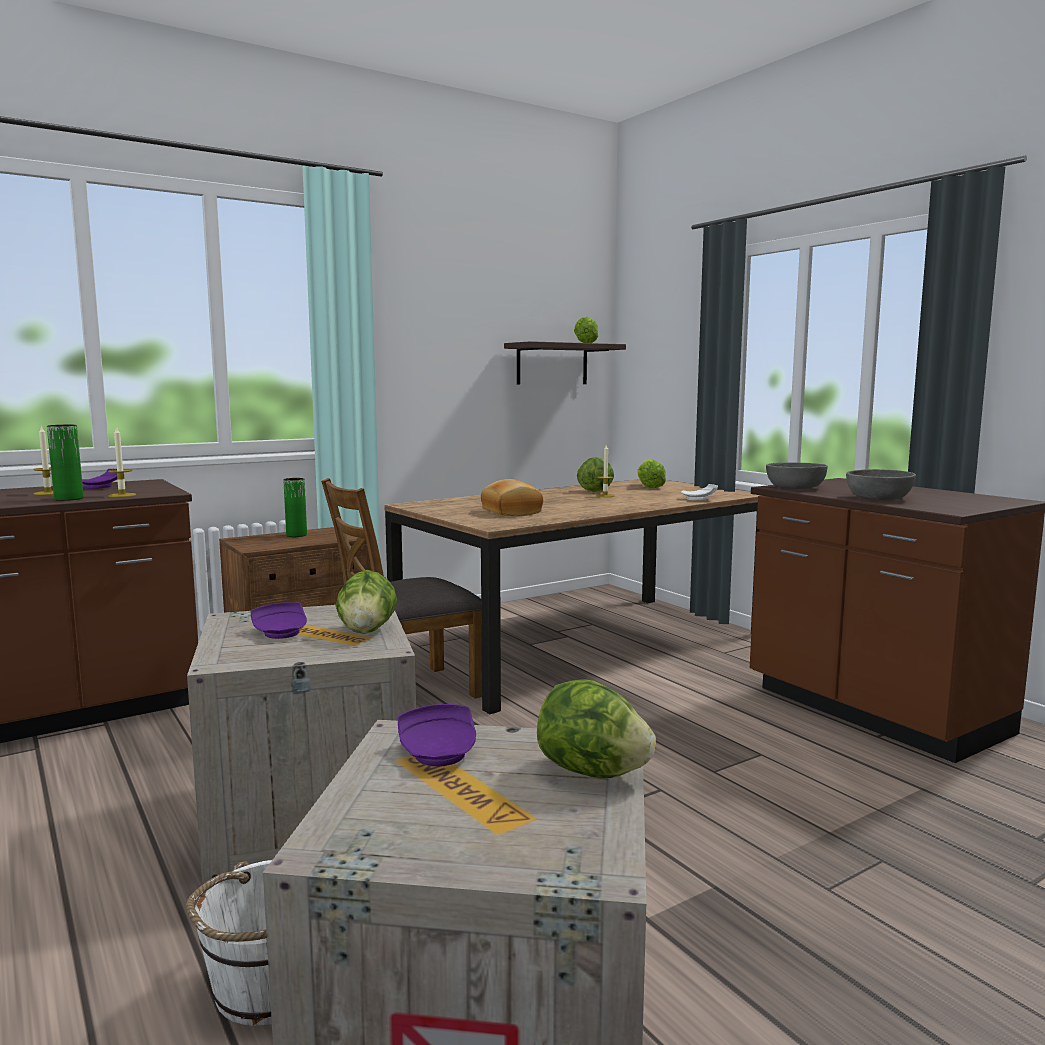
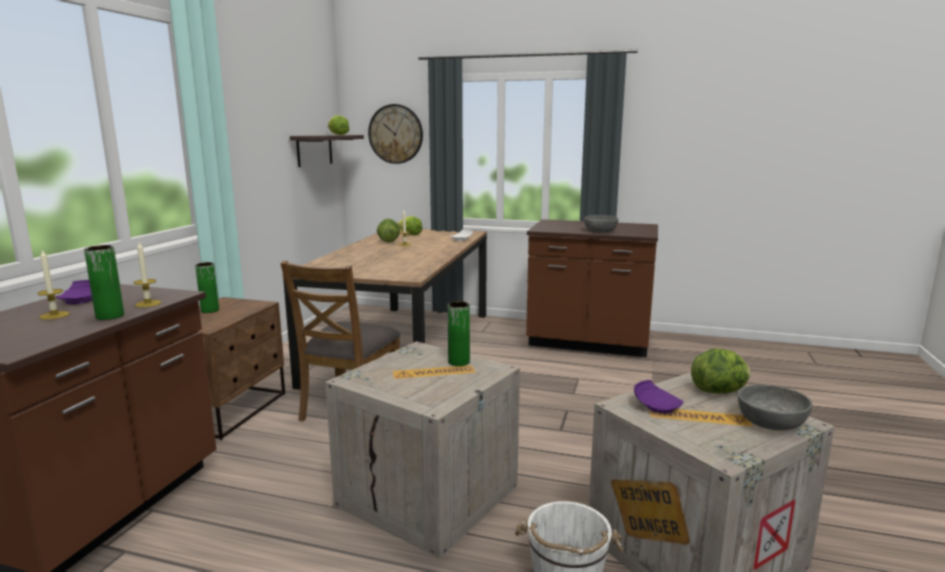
camera: 40 degrees left, 5 degrees up
(281, 632) = (413, 378): purple plate -> none
(367, 631) = (459, 362): lettuce -> green vase
(510, 512) = (388, 265): bread -> none
(669, 342) = (395, 134): none -> wall clock
(794, 487) = (547, 229): grey bowl -> grey bowl (770, 422)

